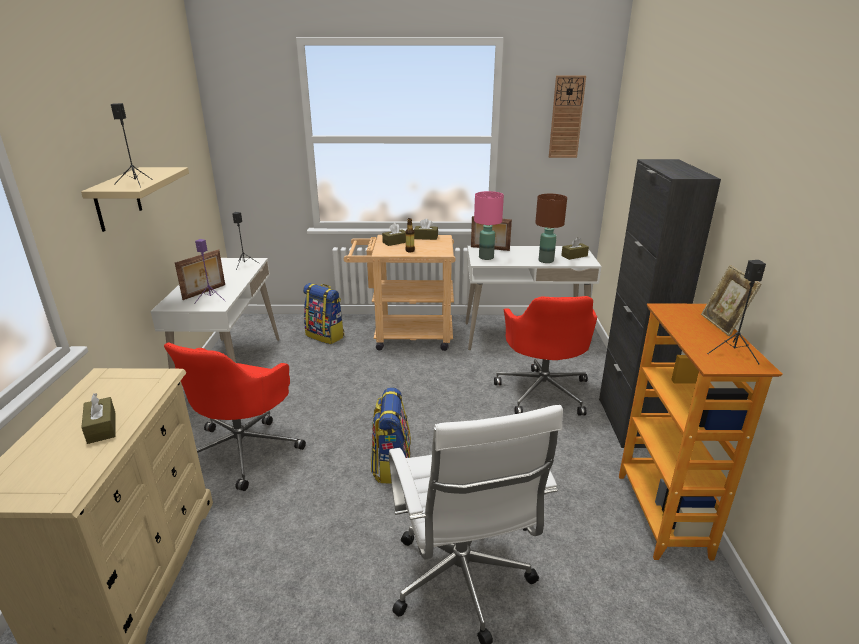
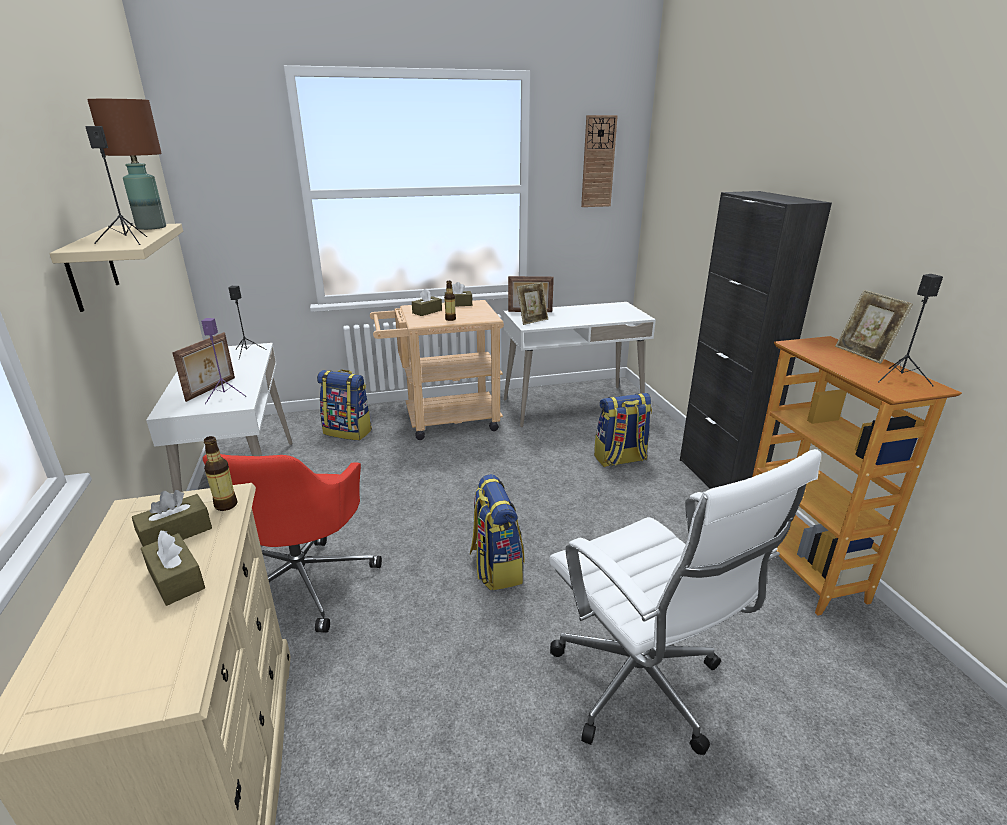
camera: 15 degrees left, 0 degrees up
(158, 382) = (226, 505): none -> bottle
(486, 257) = (532, 320): pink table lamp -> picture frame
(543, 391) = (620, 459): red office chair -> backpack
(546, 260) = (597, 318): brown table lamp -> brown table lamp (152, 227)
(574, 256) = (622, 312): brown tissue box -> brown tissue box (176, 533)

